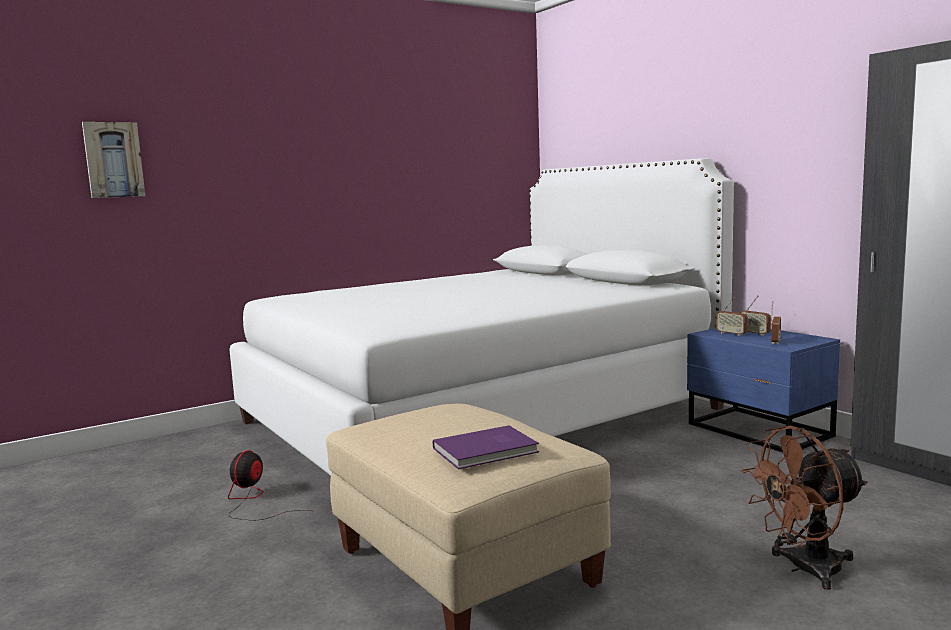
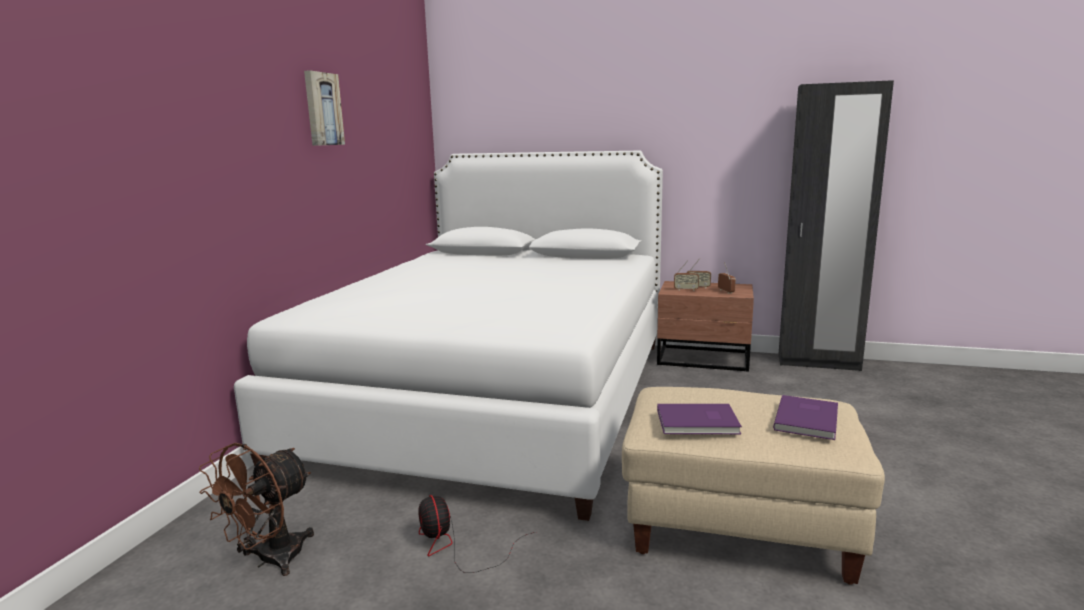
camera: 40 degrees left, 5 degrees up
(113, 160) = (79, 148): picture -> picture (322, 109)
(397, 429) = (699, 422): none -> purple book
(759, 431) = (704, 359): blue nightstand -> brown nightstand
(804, 569) = (887, 443): brown fan -> brown fan (270, 560)

